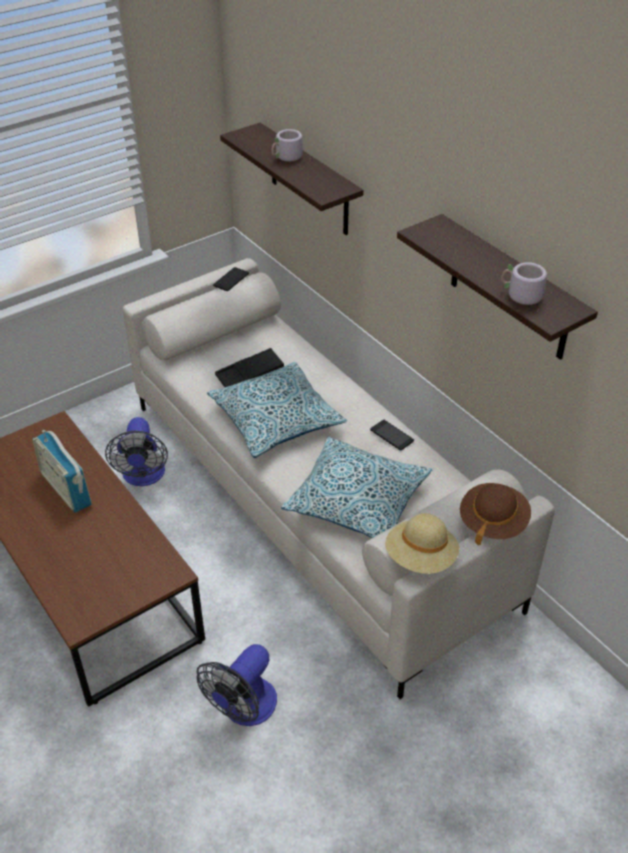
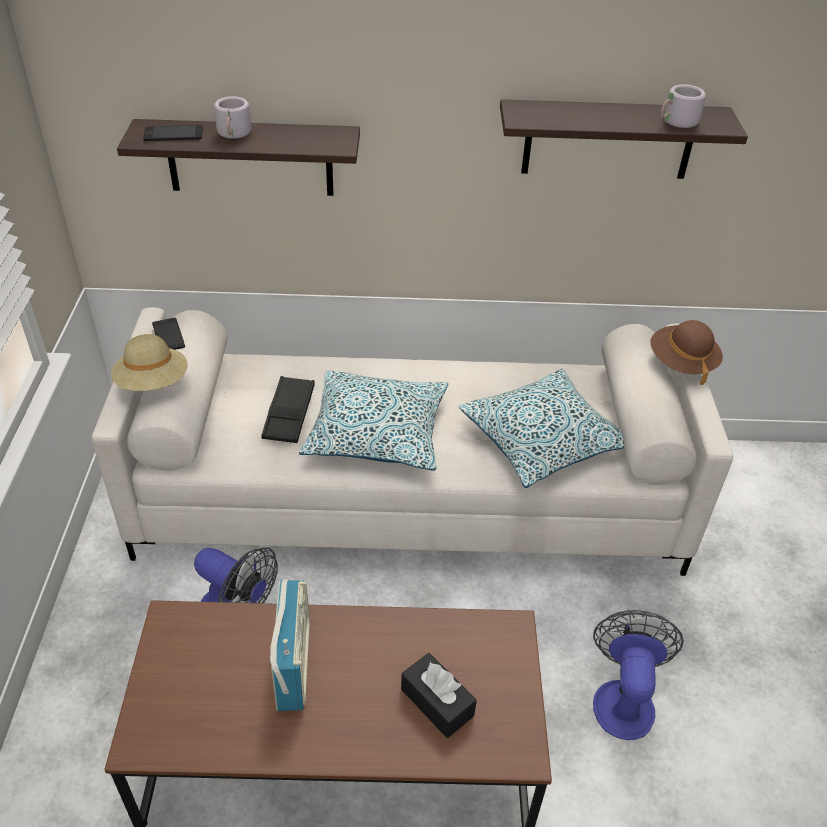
camera: 55 degrees left, 0 degrees up
(66, 489) = (293, 663): radio -> radio turned 90 degrees counterclockwise
(86, 565) = (437, 702): none -> black tissue box
(244, 709) = (623, 698): fan -> fan turned 150 degrees counterclockwise
(392, 435) = (479, 373): phone -> phone (173, 134)
(420, 558) = (695, 423): beige hat -> beige hat (153, 383)

